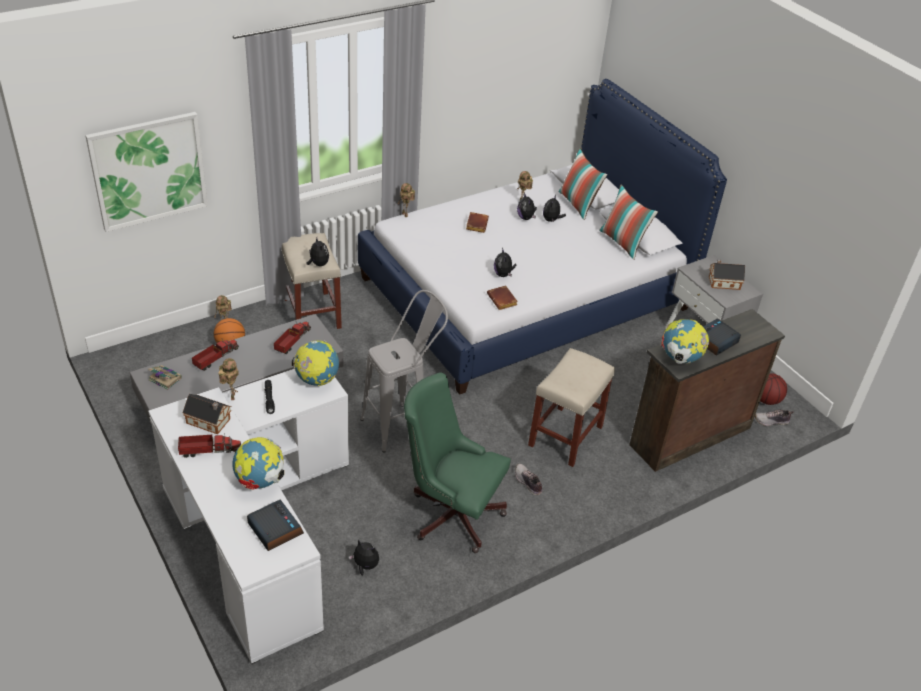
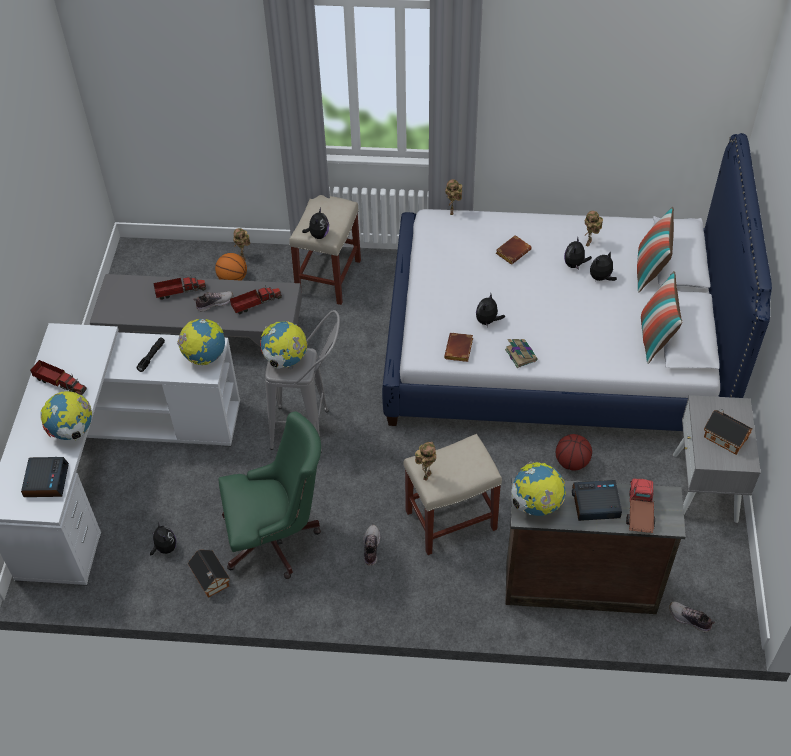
camera: 40 degrees right, 10 degrees up
(149, 171) = (171, 92): picture -> none
(164, 379) = (125, 293): book -> book (520, 354)
(209, 422) = (83, 356): toy house -> toy house (211, 580)
(231, 396) = (125, 339): toy robot -> toy robot (426, 475)
(255, 355) = (214, 303): none -> shoe
(389, 354) = (285, 360): none -> globe
(451, 512) = (277, 538): green office chair -> green office chair turned 105 degrees clockwise
(745, 334) = (639, 512): none -> toy truck
(767, 400) = (709, 593): basketball -> basketball (572, 462)

